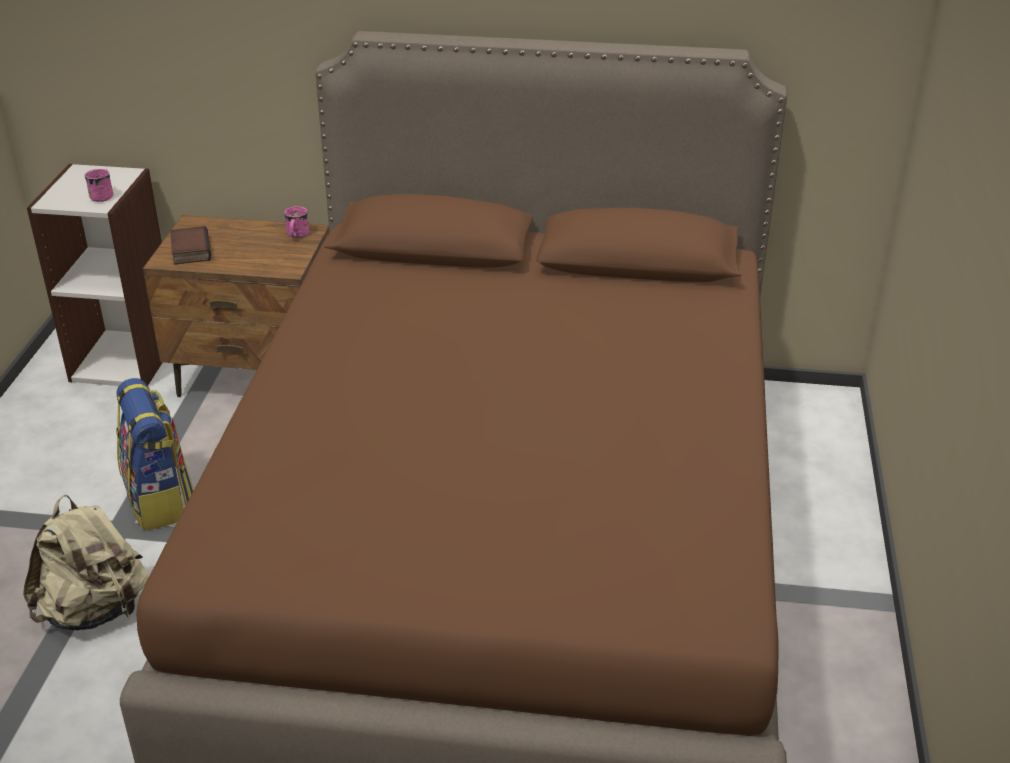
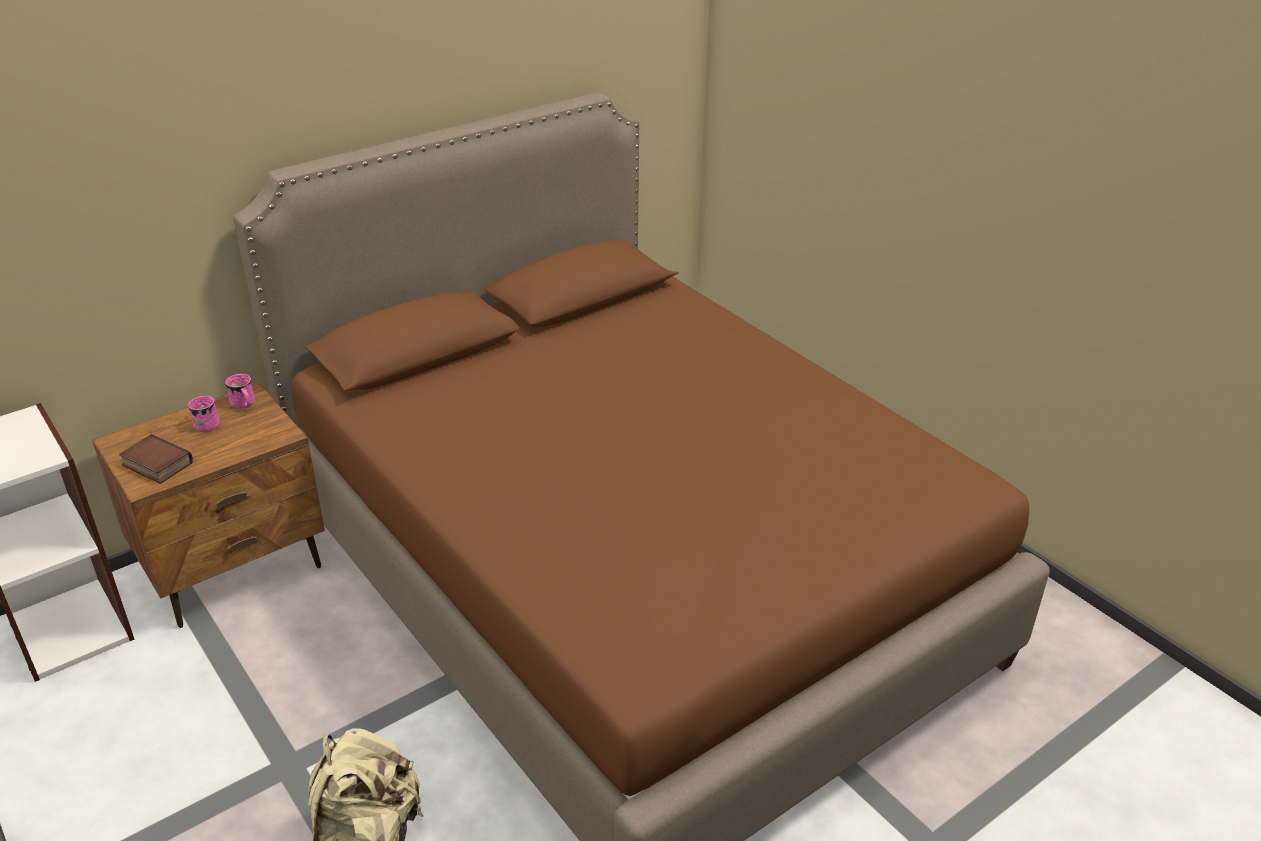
camera: 45 degrees left, 0 degrees up
(103, 195) = (34, 447): pink mug -> pink mug (205, 423)
(161, 501) = (294, 718): backpack -> none

